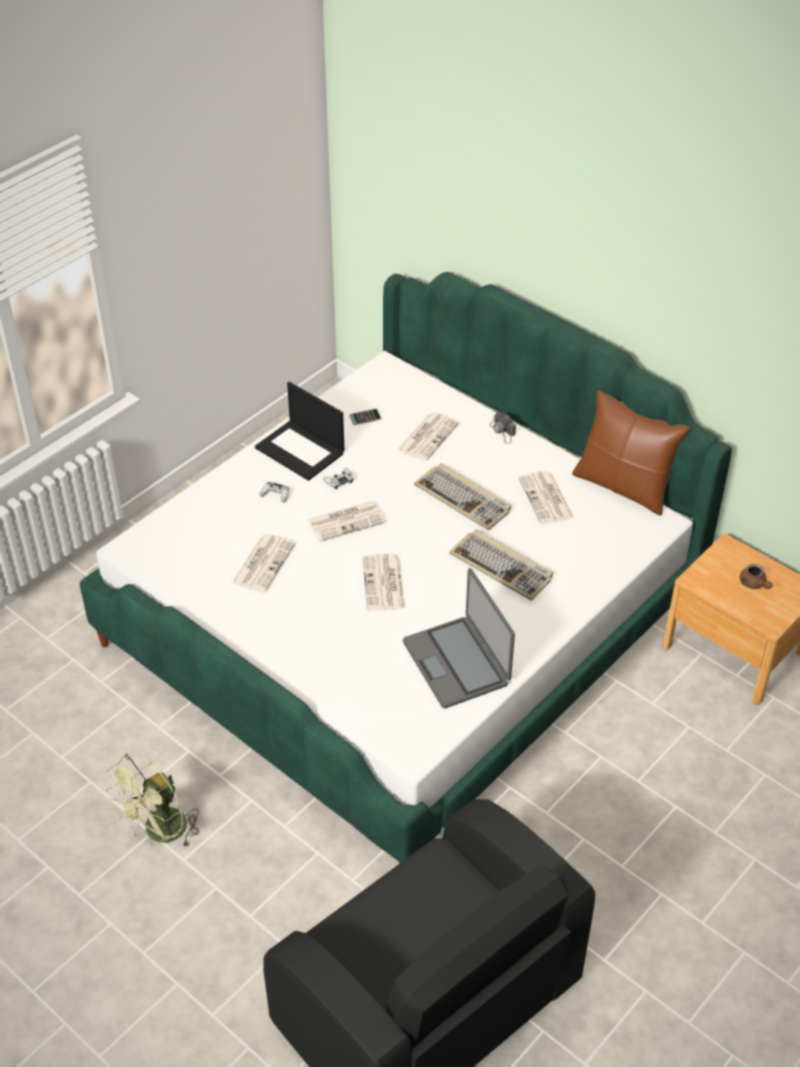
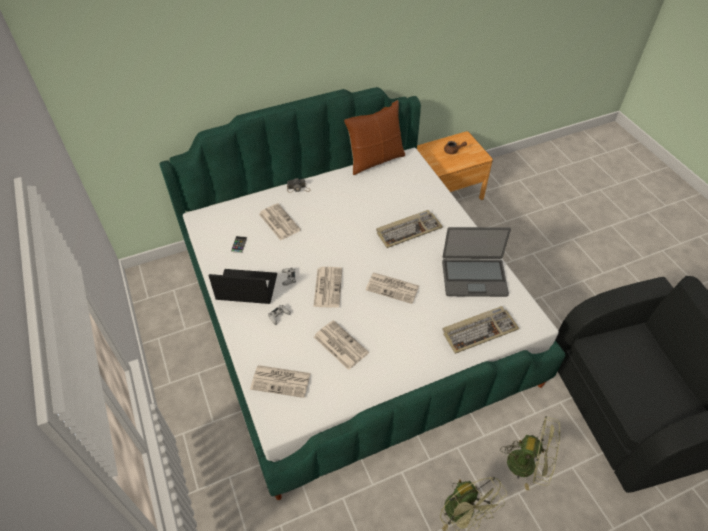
camera: 65 degrees left, 5 degrees up
(263, 889) = (528, 464): none -> green fan
(301, 450) = (246, 287): laptop -> laptop turned 150 degrees counterclockwise
(464, 499) = (343, 226): keyboard -> keyboard (479, 330)
(546, 499) = (365, 192): newspaper -> newspaper (281, 381)

